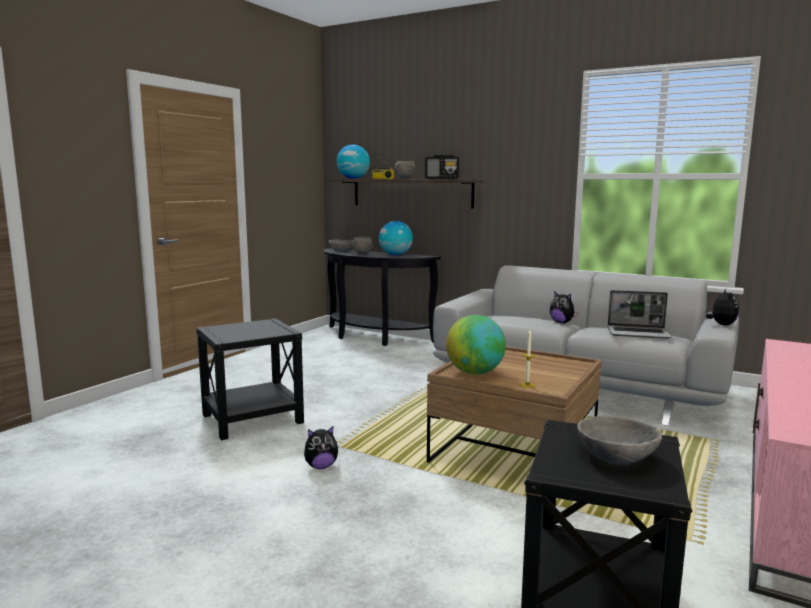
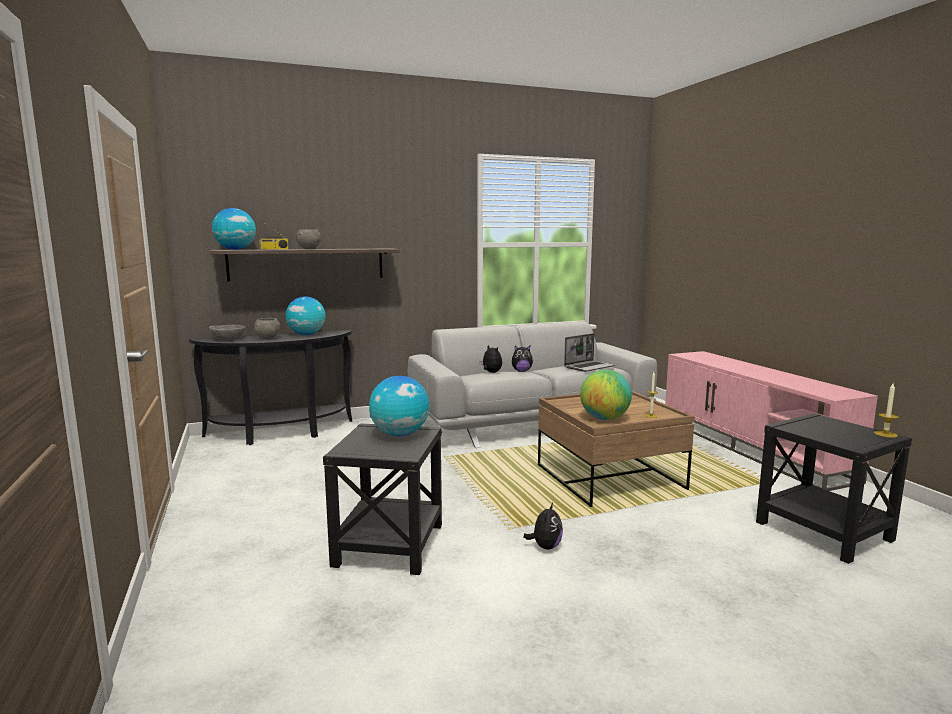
camera: 50 degrees left, 0 degrees up
(266, 329) = (400, 434): none -> globe
(442, 178) = (355, 248): radio -> none
(616, 457) = (838, 430): grey bowl -> none
(663, 486) = (885, 434): none -> candle
(721, 324) = (623, 350): plush toy -> plush toy (491, 372)

